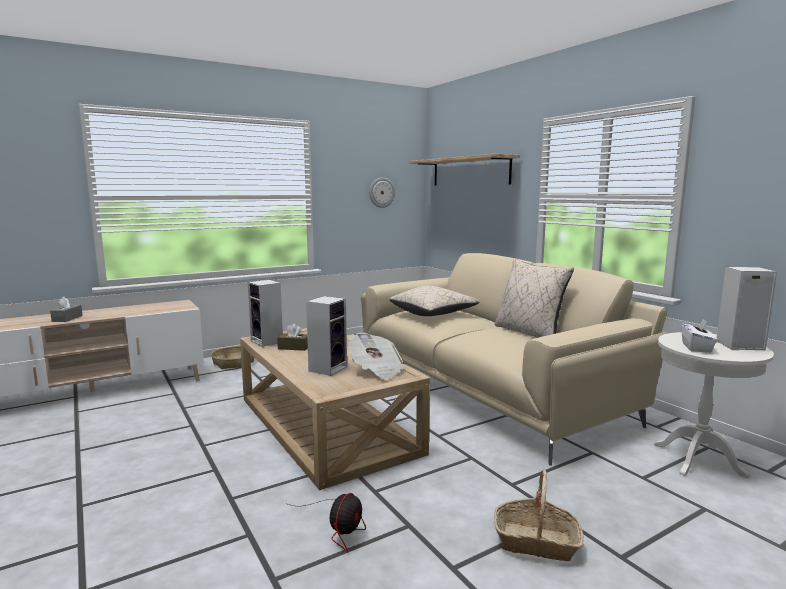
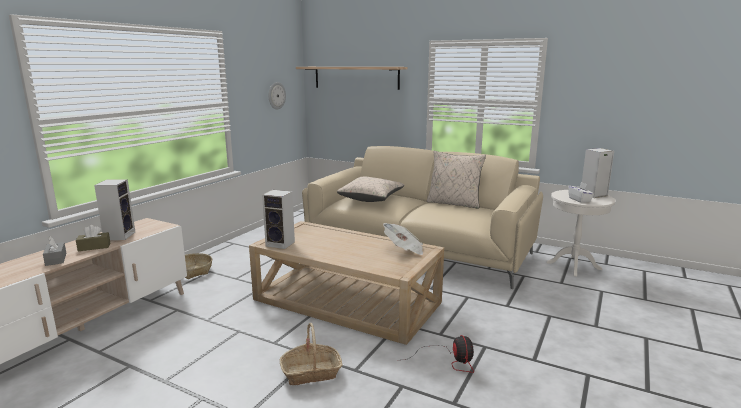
camera: 30 degrees left, 5 degrees up
(294, 347) = (311, 245): brown tissue box -> brown tissue box (94, 247)
(328, 368) = (368, 255): speaker -> speaker (119, 235)
(536, 541) = (554, 332): basket -> basket (311, 372)

